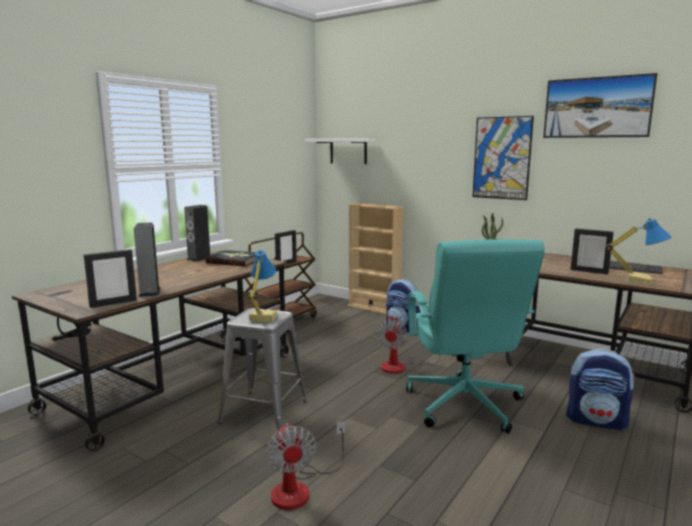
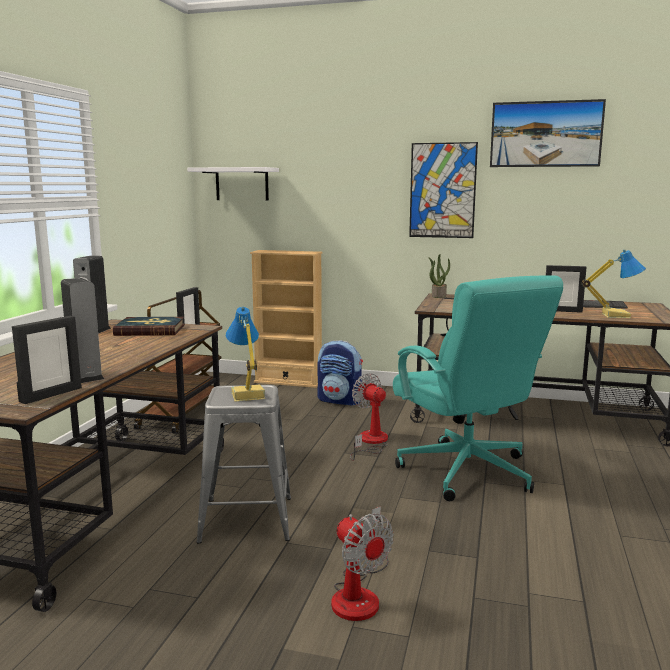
camera: 20 degrees left, 0 degrees up
(401, 366) = (370, 442): fan -> fan turned 150 degrees clockwise
(596, 421) = (602, 466): backpack -> none

